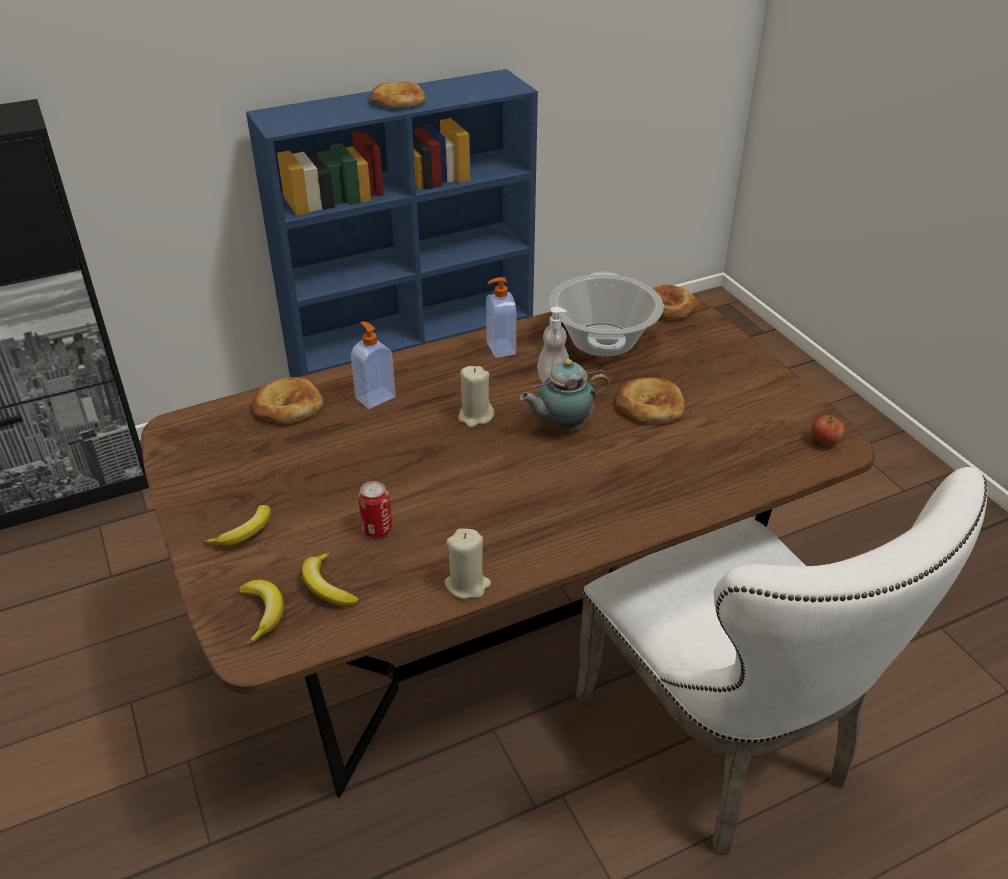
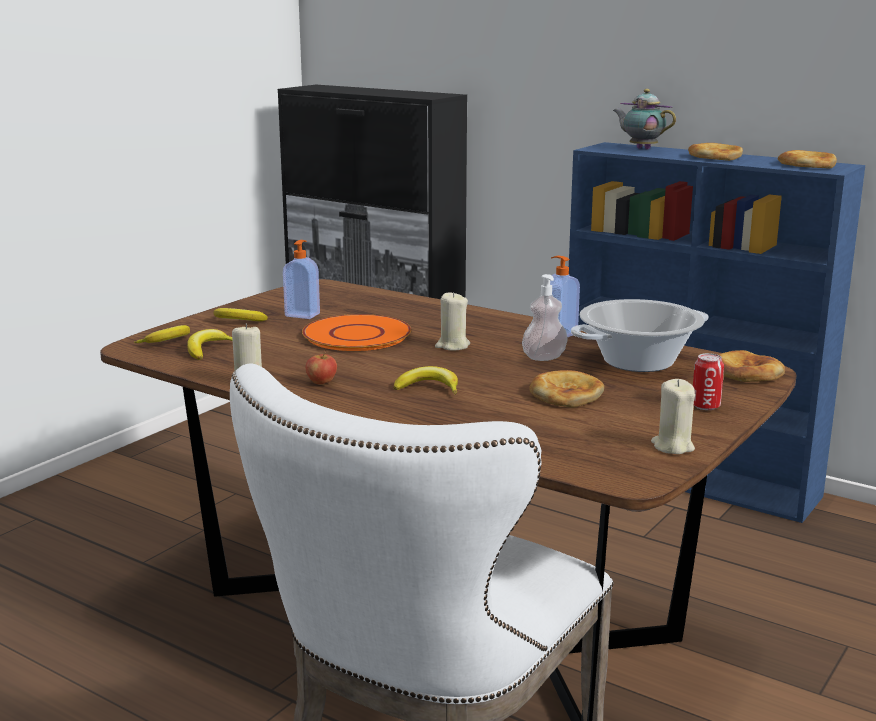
camera: 60 degrees right, 20 degrees down
(288, 405) = (384, 300): bread -> bread (807, 165)
(375, 397) = (430, 317): soap dispenser -> soap dispenser (303, 314)
(377, 529) = (280, 348): can -> can (705, 406)
(385, 462) = (357, 335): none -> orange plate
(562, 426) = (482, 372): teapot -> teapot (641, 148)
(579, 472) = (428, 388): none -> banana
(789, 402) = (672, 446): none -> beige candle
(824, 441) = (628, 471): apple -> apple (321, 382)

